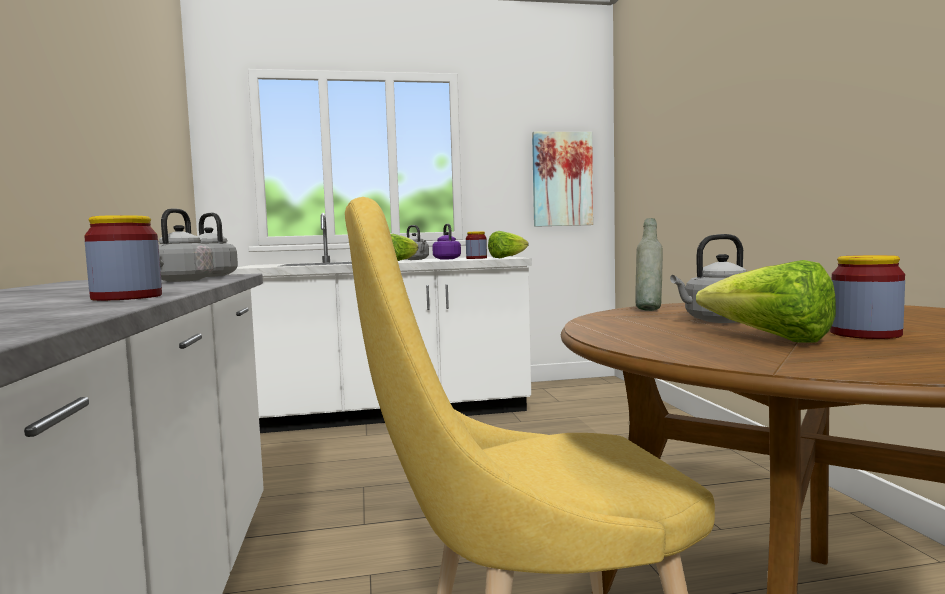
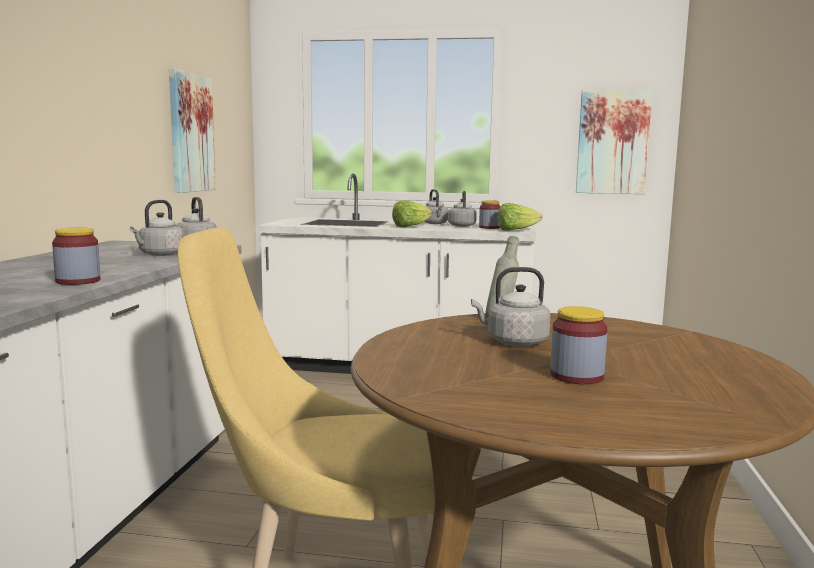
camera: 20 degrees right, 5 degrees up
(141, 162) = (190, 133): none -> picture
(446, 259) = (462, 225): purple kettle -> grey kettle
(770, 339) = (487, 369): lettuce -> none

